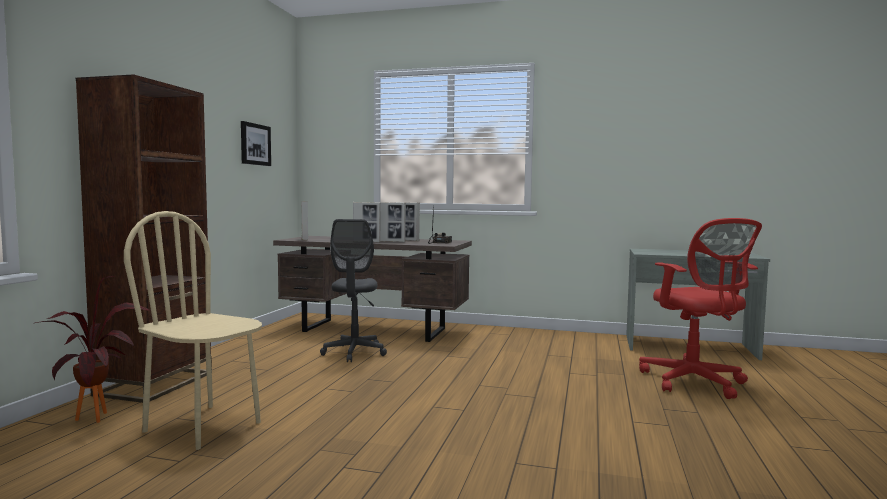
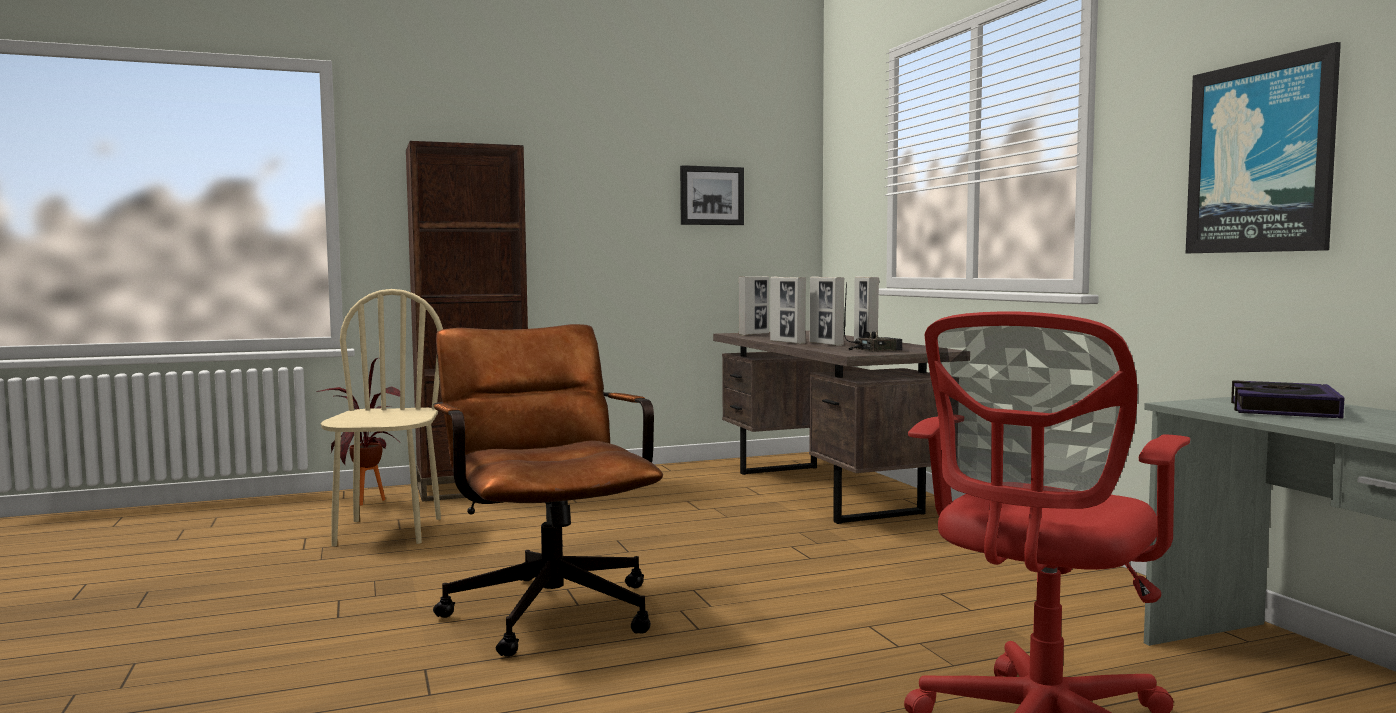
camera: 55 degrees right, 0 degrees up
(354, 353) = (705, 510): grey office chair -> none
(455, 416) = (547, 606): none -> brown office chair
(622, 158) = (1260, 157): none -> picture
(666, 252) = (1282, 409): none -> book

